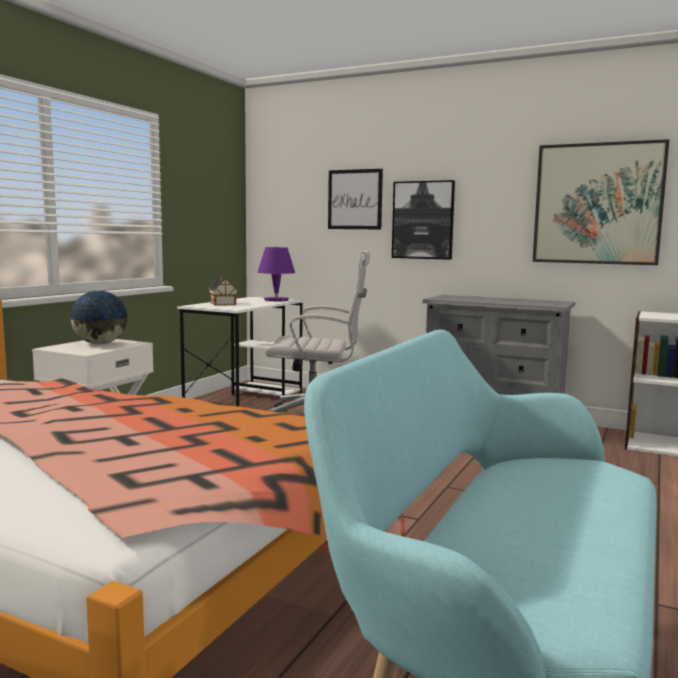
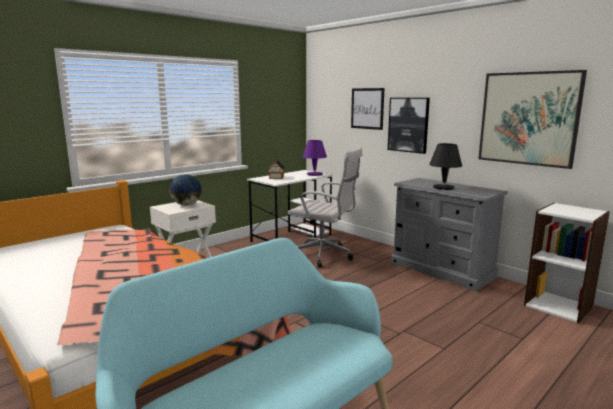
camera: 20 degrees right, 5 degrees up
(495, 301) = (443, 187): none -> black table lamp

